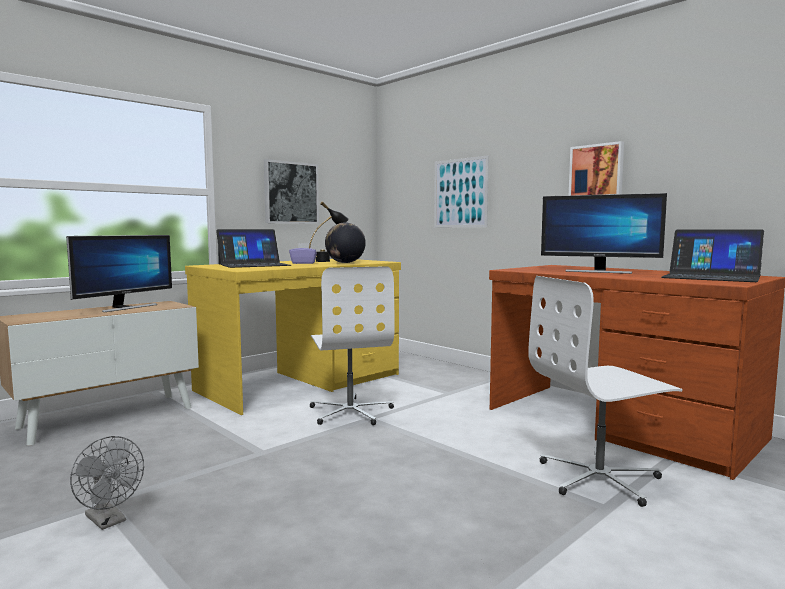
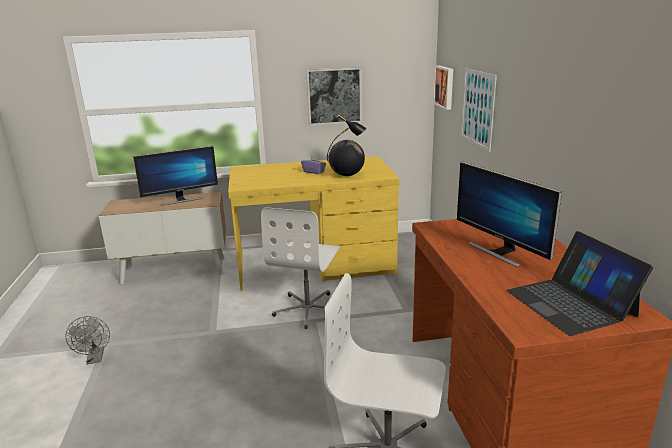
camera: 35 degrees right, 15 degrees up
(254, 265) = (271, 172): laptop -> none
(596, 171) = (563, 125): picture -> picture (445, 87)

